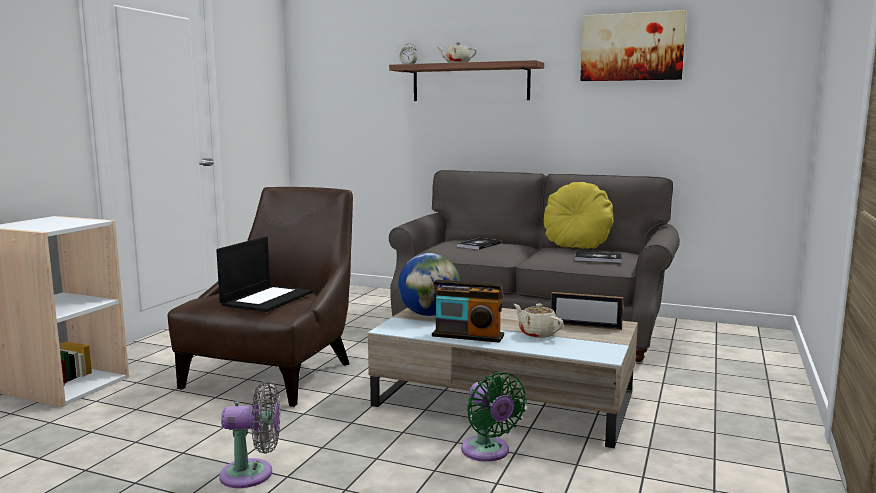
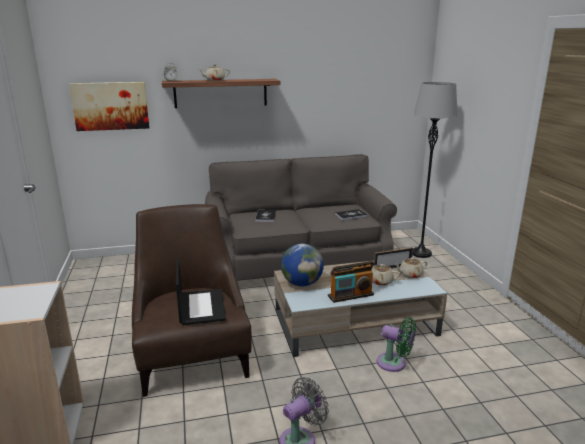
camera: 35 degrees left, 10 degrees up
(577, 247) = (322, 206): yellow pillow -> none
(598, 337) = (410, 274): none -> beige teapot
(632, 47) = (332, 69): picture -> picture (110, 106)
(746, 357) = (421, 253): none -> grey floor lamp

